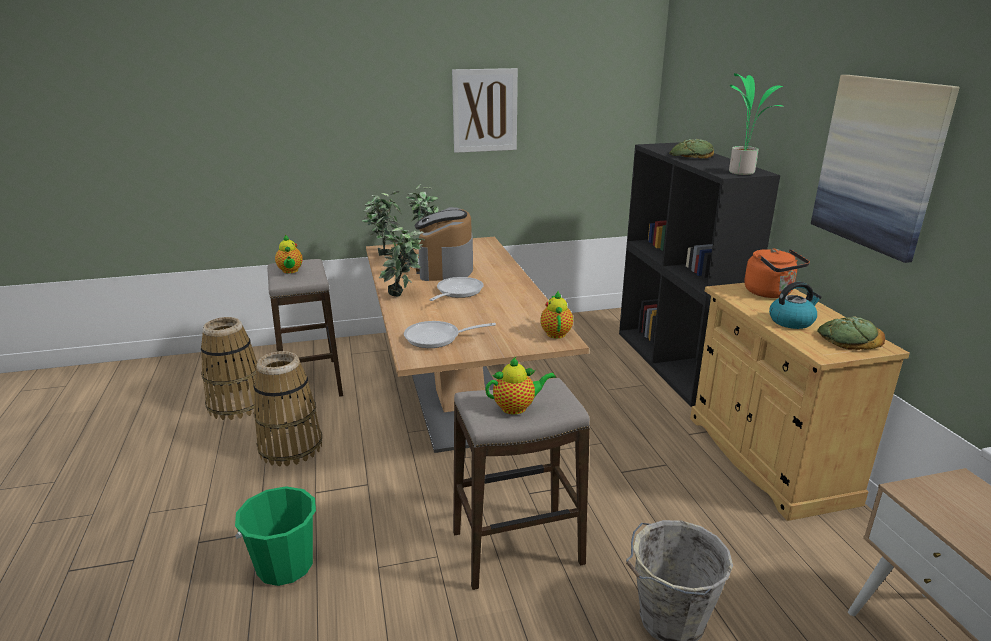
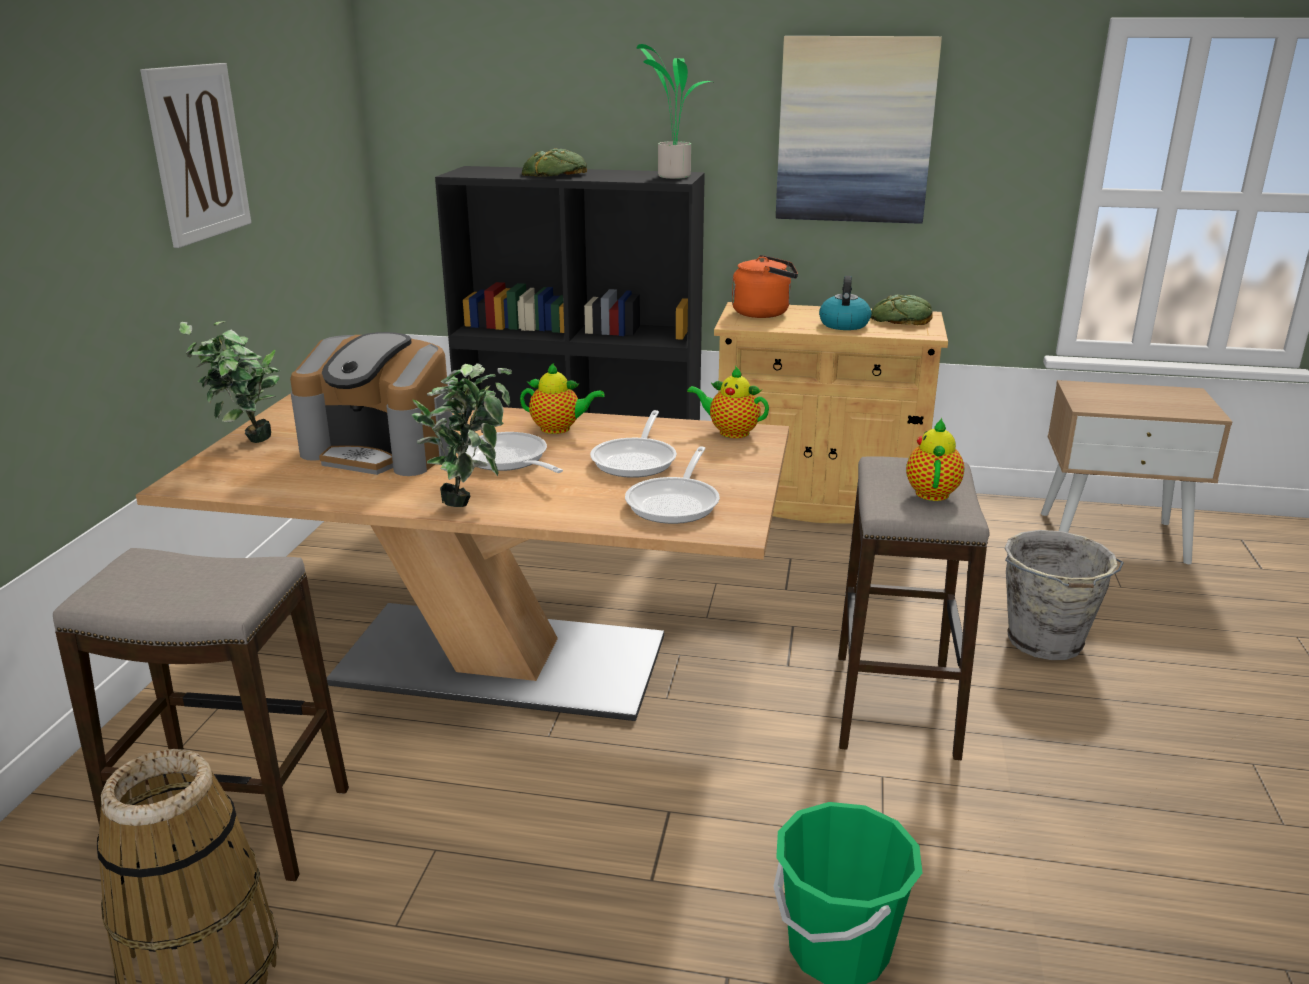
camera: 65 degrees left, 0 degrees up
(290, 271) = (162, 587): teapot -> teapot (559, 429)
(290, 447) = (473, 894): basket -> none
(384, 253) = (217, 484): potted plant -> none
(486, 318) = (636, 460): none -> frying pan

